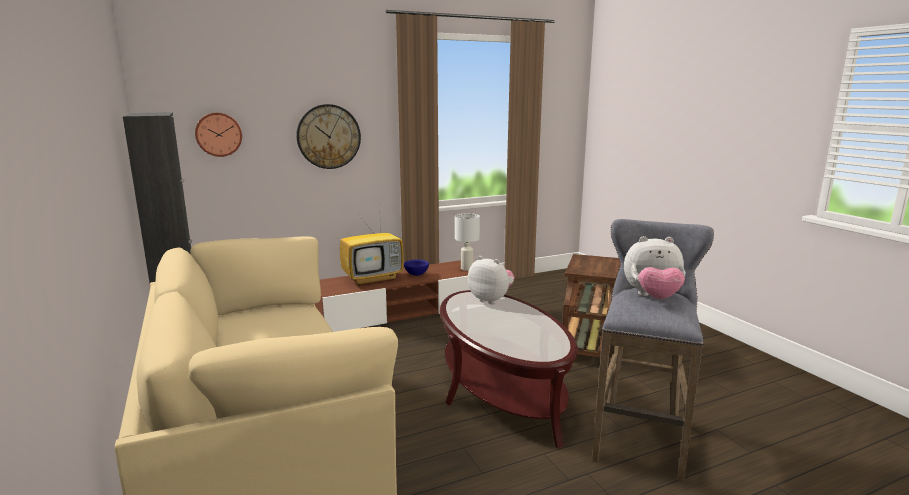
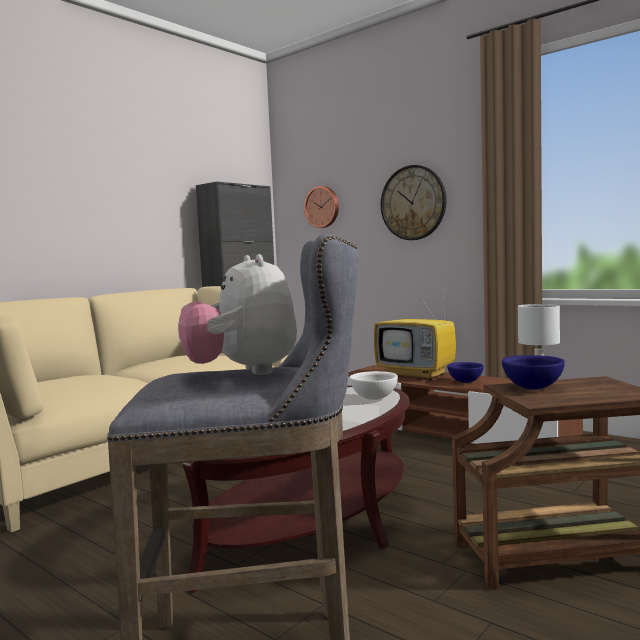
camera: 65 degrees right, 10 degrees down
(491, 300) = (373, 398): plush toy -> white bowl
(583, 268) = (531, 388): none -> blue bowl

